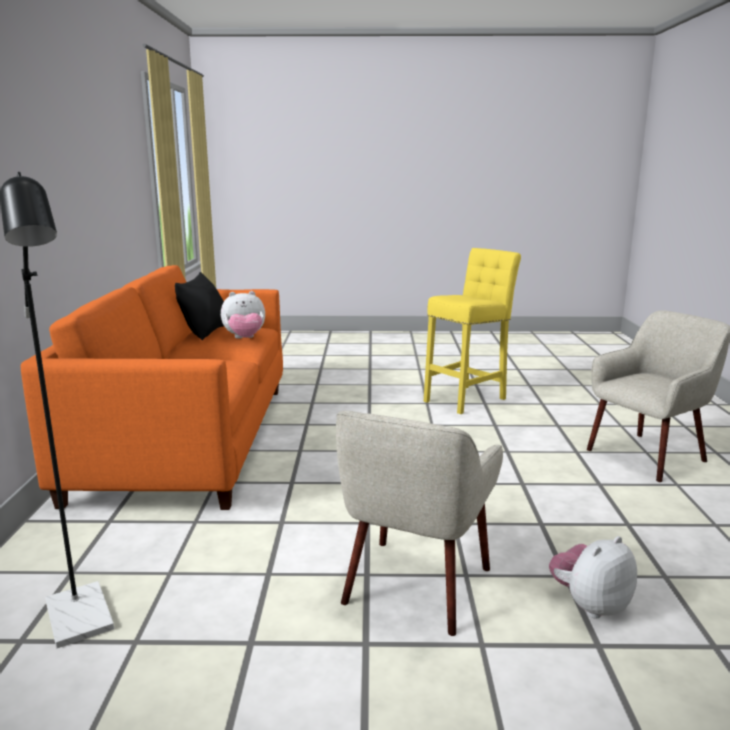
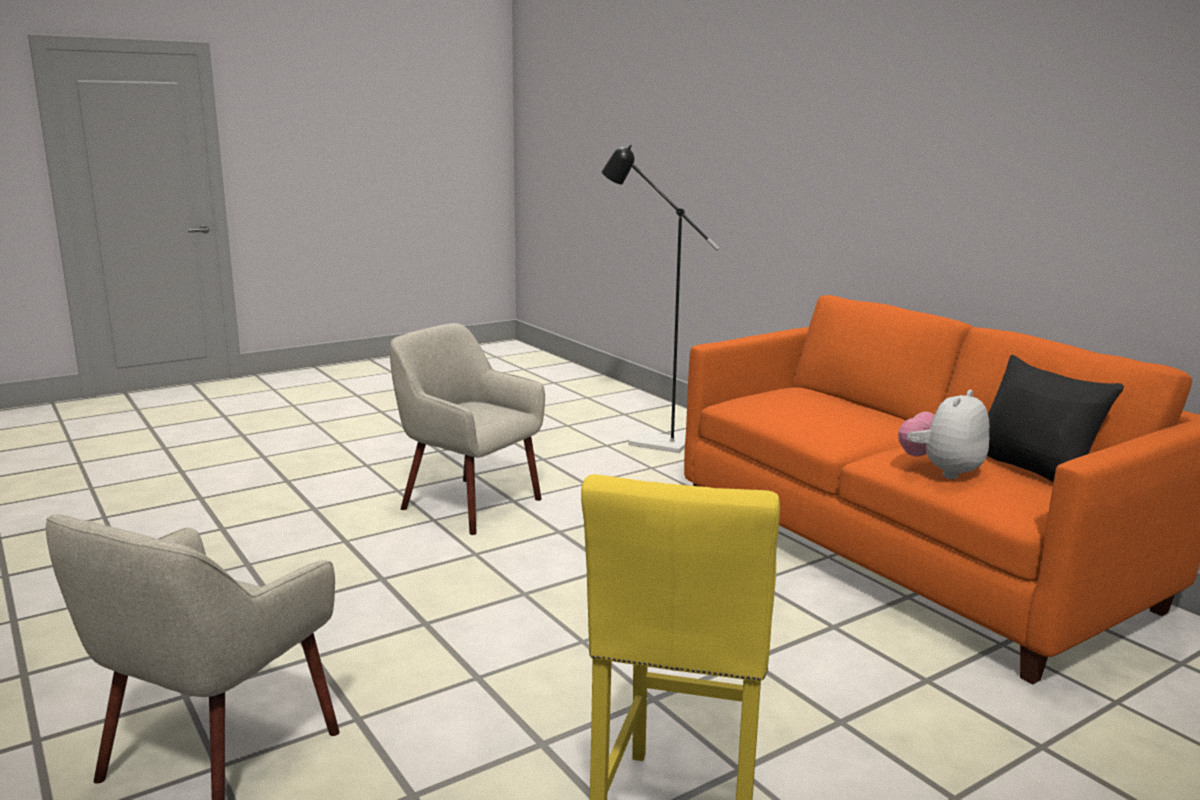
camera: 145 degrees right, 0 degrees up
(415, 585) = (469, 504): beige armchair -> beige armchair turned 45 degrees counterclockwise
(590, 605) = (321, 527): plush toy -> none

